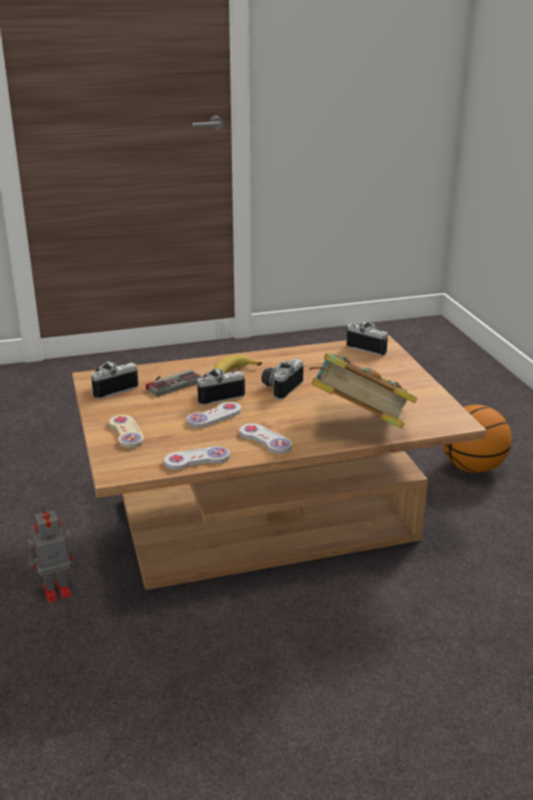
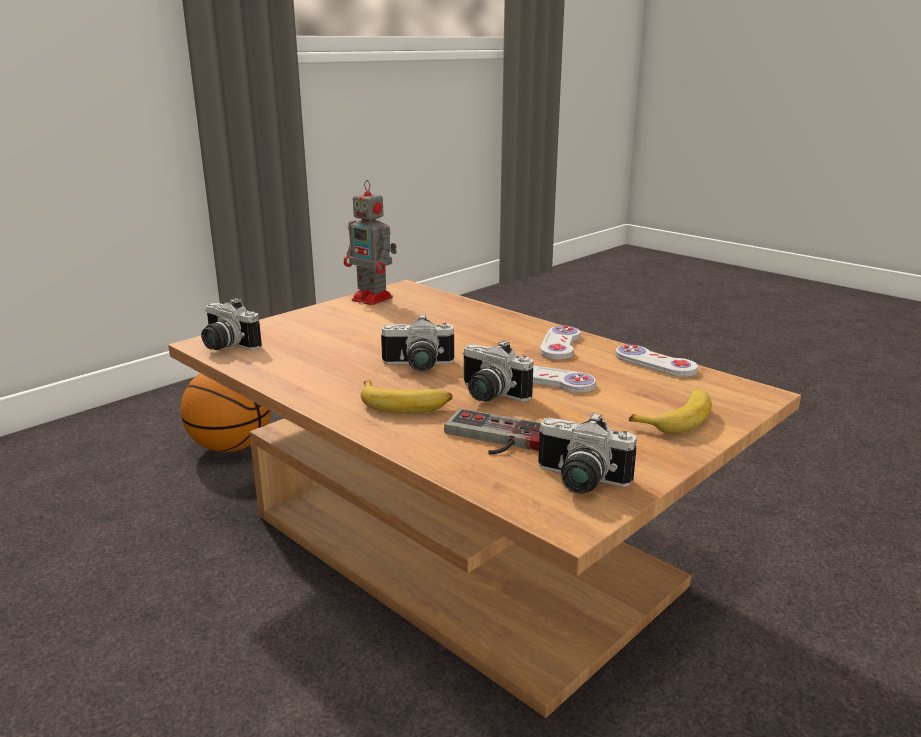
camera: 120 degrees left, 5 degrees down
(54, 591) = (796, 664): toy robot -> toy robot (374, 299)
(126, 433) = (676, 418): beige game controller -> banana
(358, 425) = (464, 317): book -> none
(370, 346) = (225, 346): camera -> camera turned 60 degrees counterclockwise

